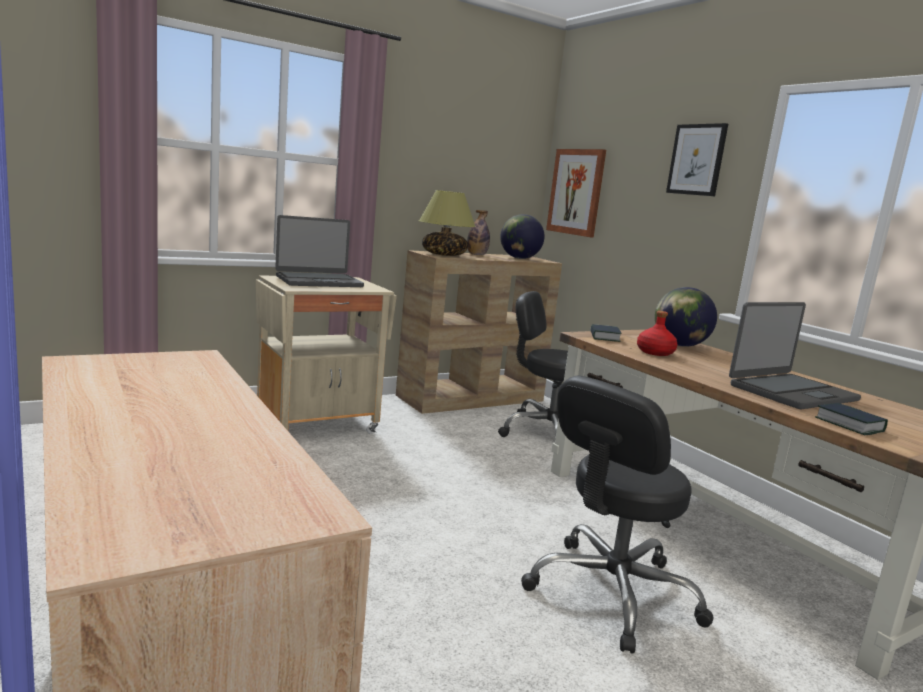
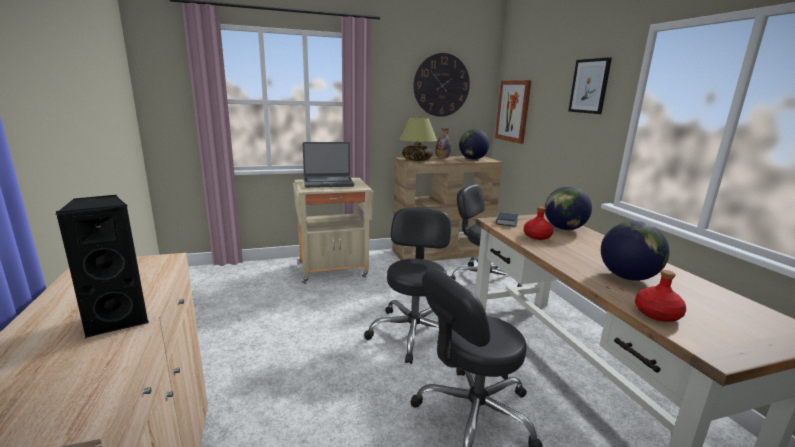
camera: 15 degrees right, 5 degrees up
(222, 419) = (119, 319): none -> black speaker
(476, 148) = (441, 85): none -> wall clock
(481, 499) = (414, 331): none -> black office chair
(791, 392) = (627, 277): laptop -> globe
(849, 425) = (657, 314): book -> red bottle

